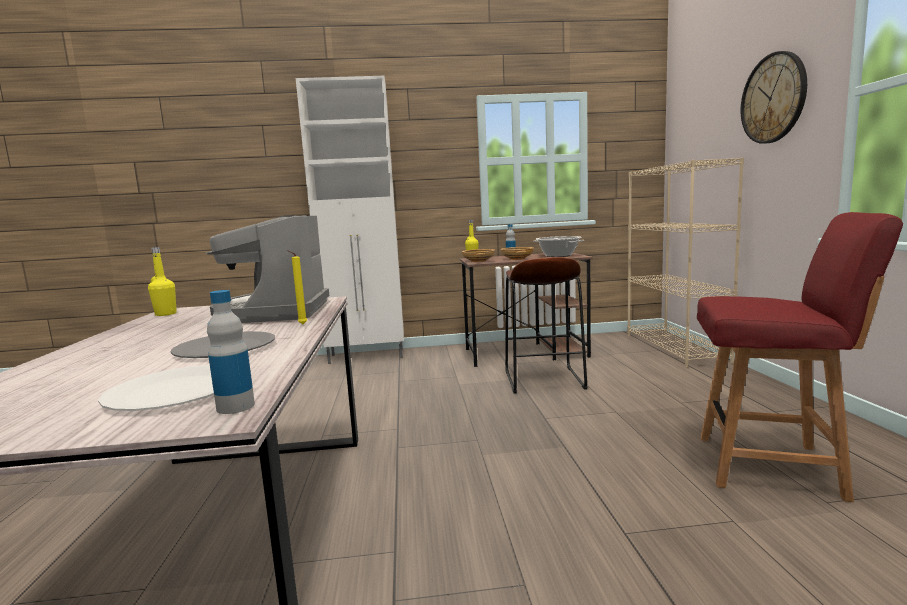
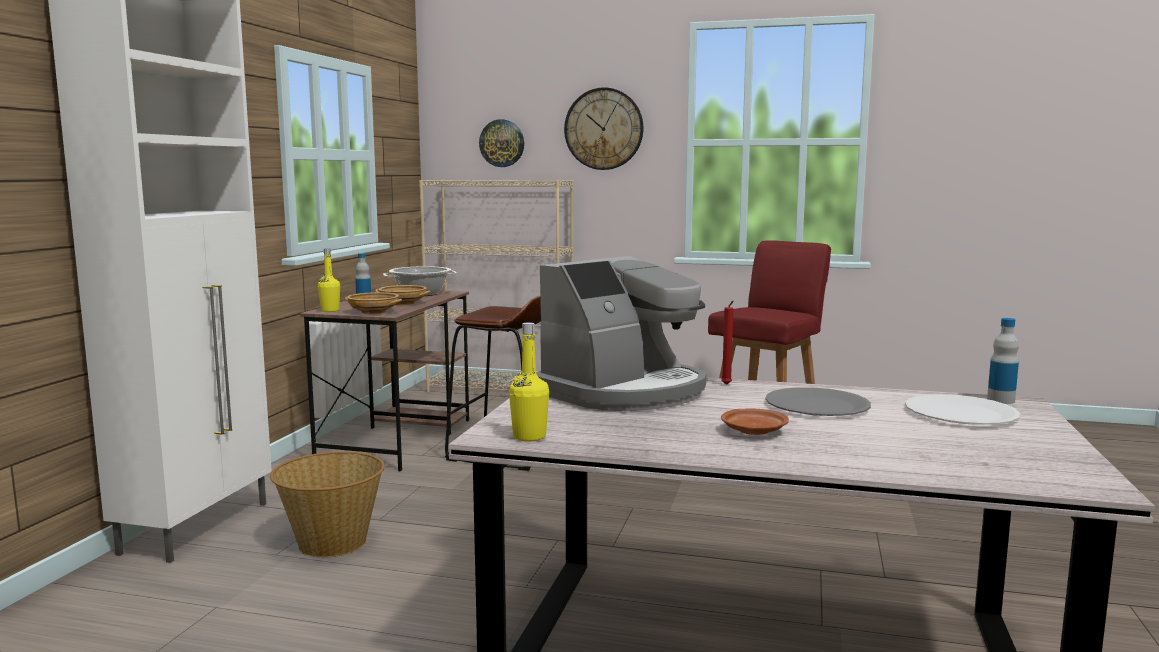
camera: 70 degrees left, 0 degrees up
(150, 342) = (754, 431): none -> brown plate
(274, 312) = (625, 392): coffee machine -> coffee machine turned 60 degrees counterclockwise
(301, 324) = (727, 385): yellow candle -> red candle
(363, 381) = (332, 542): none -> basket
(704, 131) = (502, 143): none -> wall clock

